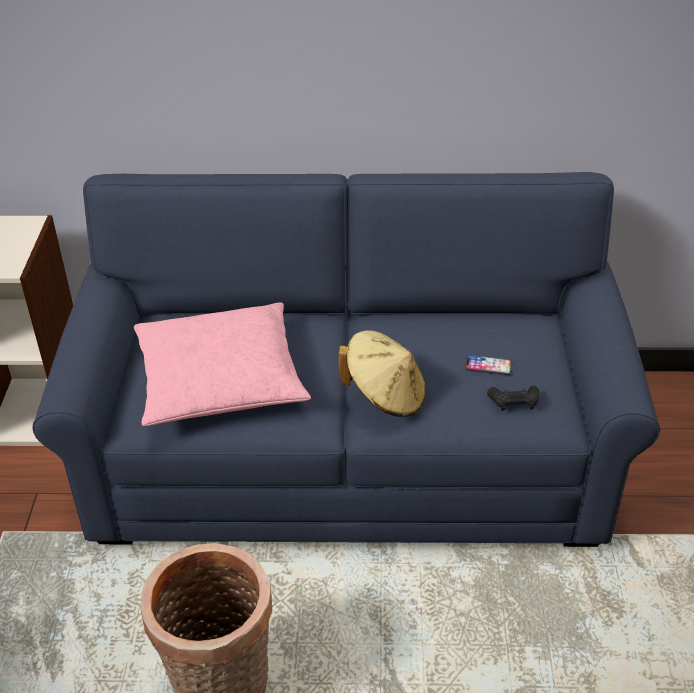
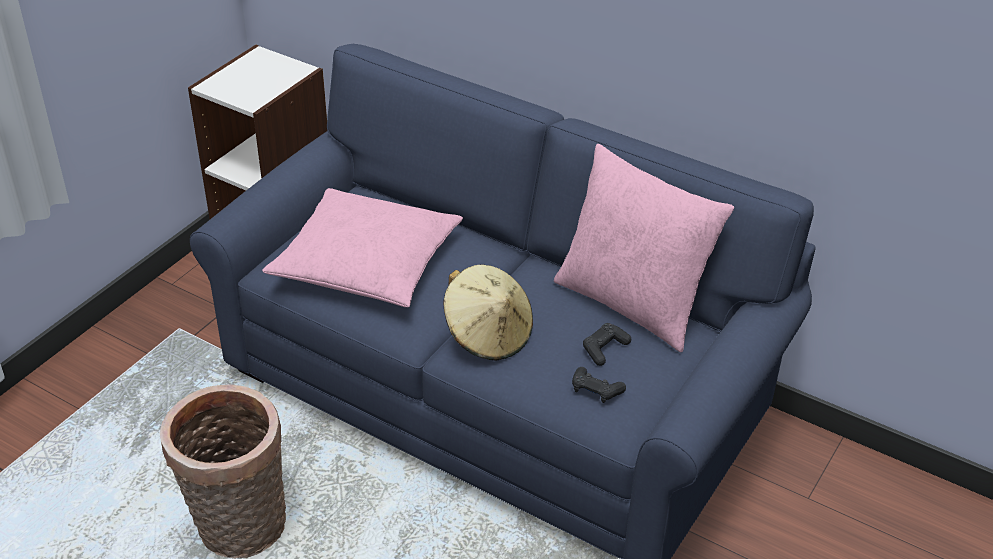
camera: 30 degrees right, 0 degrees up
(473, 320) = (632, 303): none -> pink pillow
(488, 366) = (604, 349): phone -> black game controller

